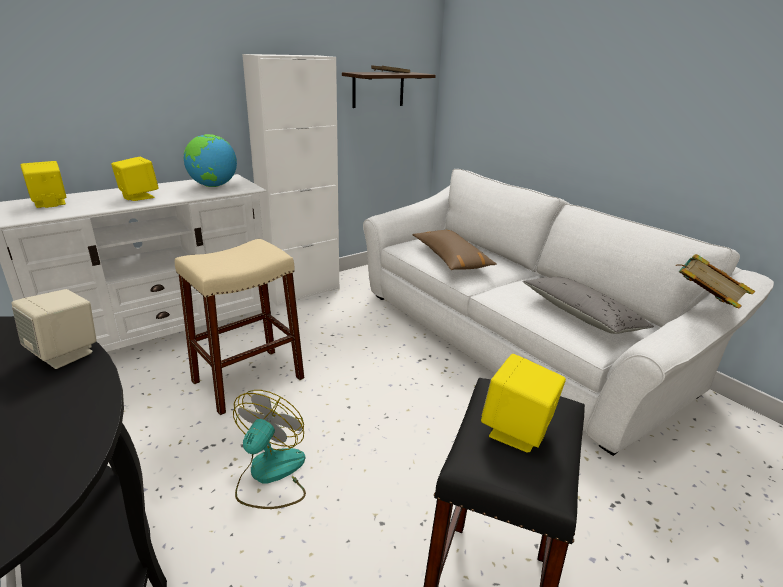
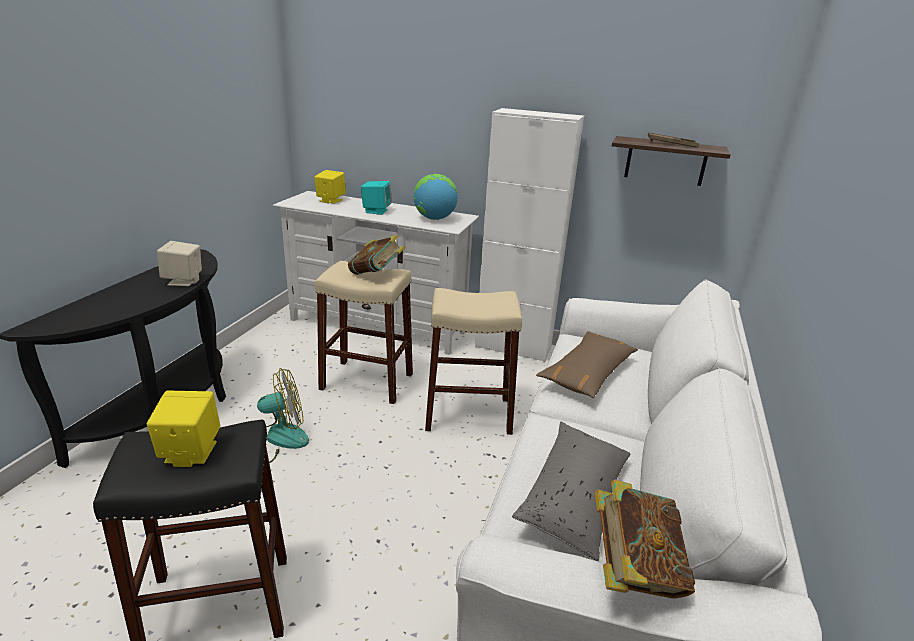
camera: 55 degrees right, 0 degrees up
(138, 196) = (376, 211): yellow speaker -> turquoise speaker
(245, 252) = (376, 275): none -> book
(362, 347) = (468, 414): none -> beige stool

